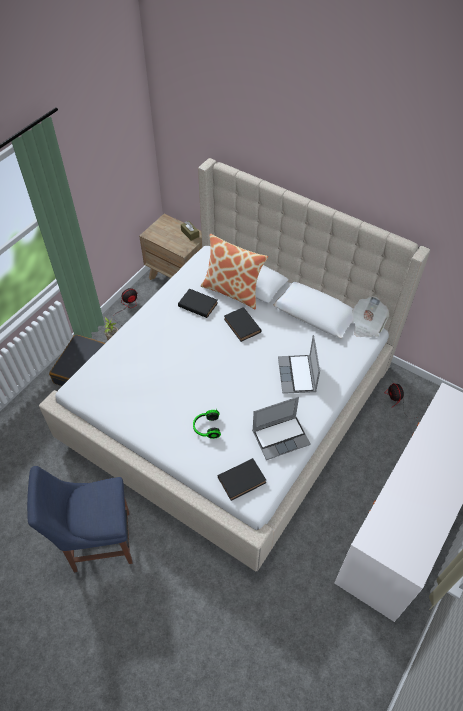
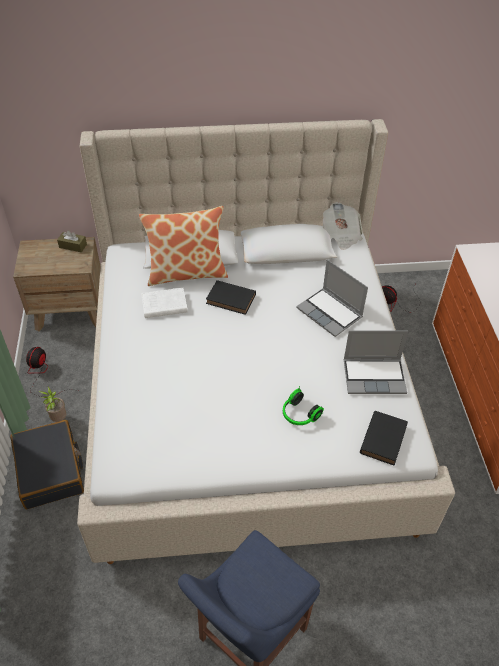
camera: 40 degrees left, 5 degrees down
(197, 304) = (163, 305): black book -> white book
(281, 437) = (374, 376): laptop -> laptop turned 60 degrees clockwise

